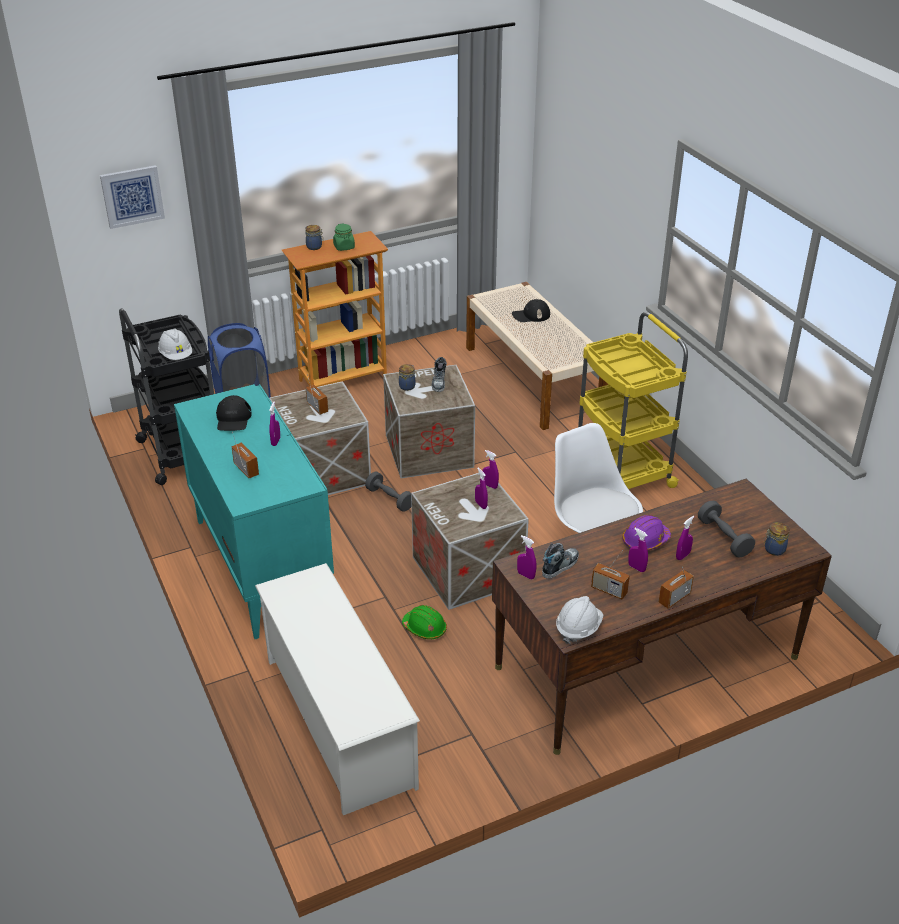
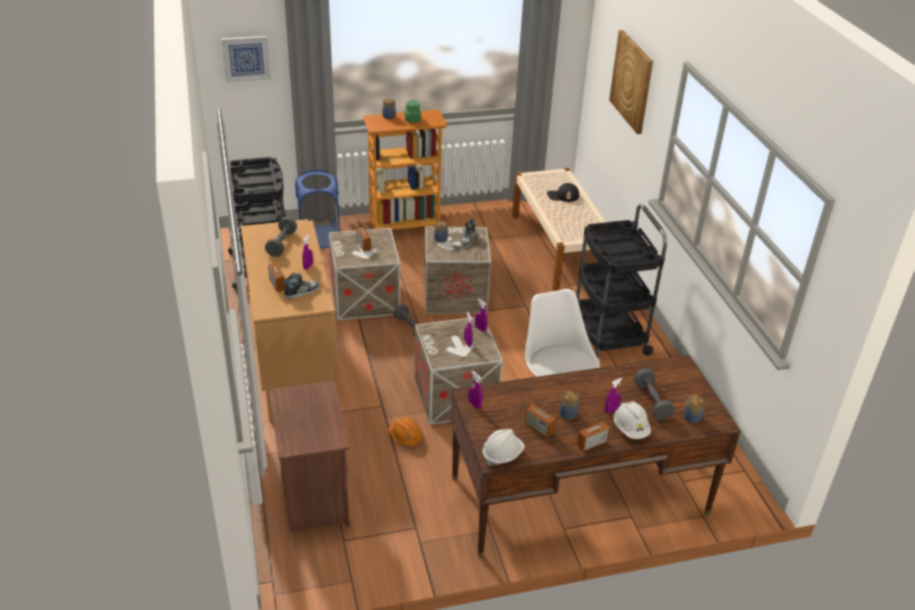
camera: 10 degrees right, 0 degrees up
(176, 355) = (258, 188): white hard hat -> white hard hat (630, 429)
(233, 419) = (281, 244): black cap -> grey dumbbell
(262, 565) = (293, 365): turquoise cabinet -> brown cabinet
(338, 720) = (313, 498): white shoe rack -> brown nightstand
(424, 628) = (405, 436): green hard hat -> orange hard hat
(560, 565) = (505, 401): shoe -> shoe (302, 292)
(604, 170) = (632, 81): none -> picture
(620, 473) = (607, 336): yellow cart -> black cart
(636, 568) = (568, 414): purple spray bottle -> jar
(645, 540) = (584, 393): purple hard hat -> none

